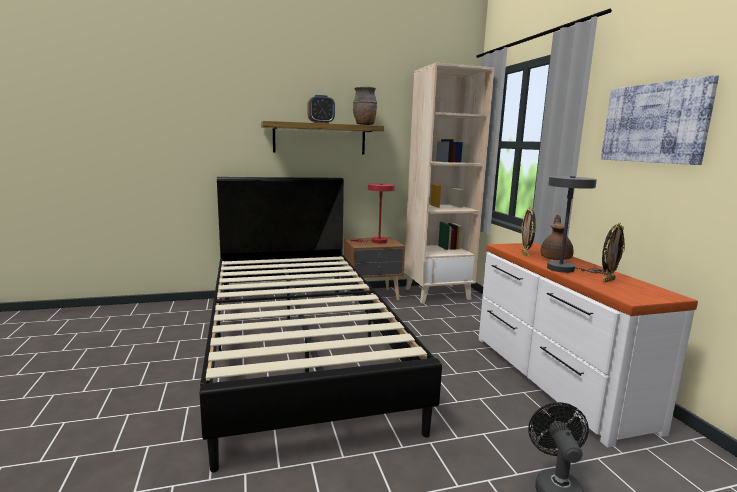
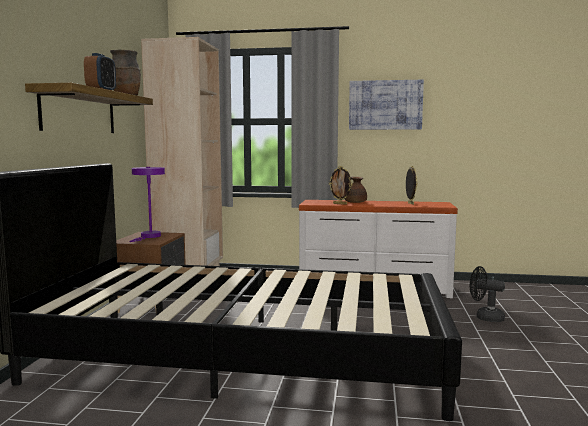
camera: 65 degrees left, 5 degrees down
(376, 241) = (149, 236): red table lamp -> purple table lamp
(566, 269) = (382, 204): grey table lamp -> none

